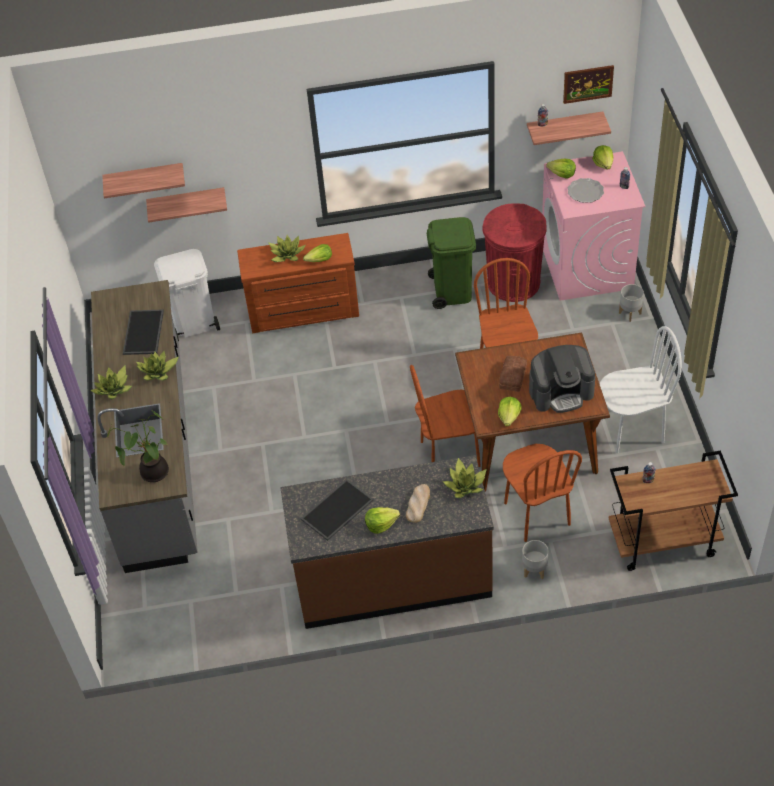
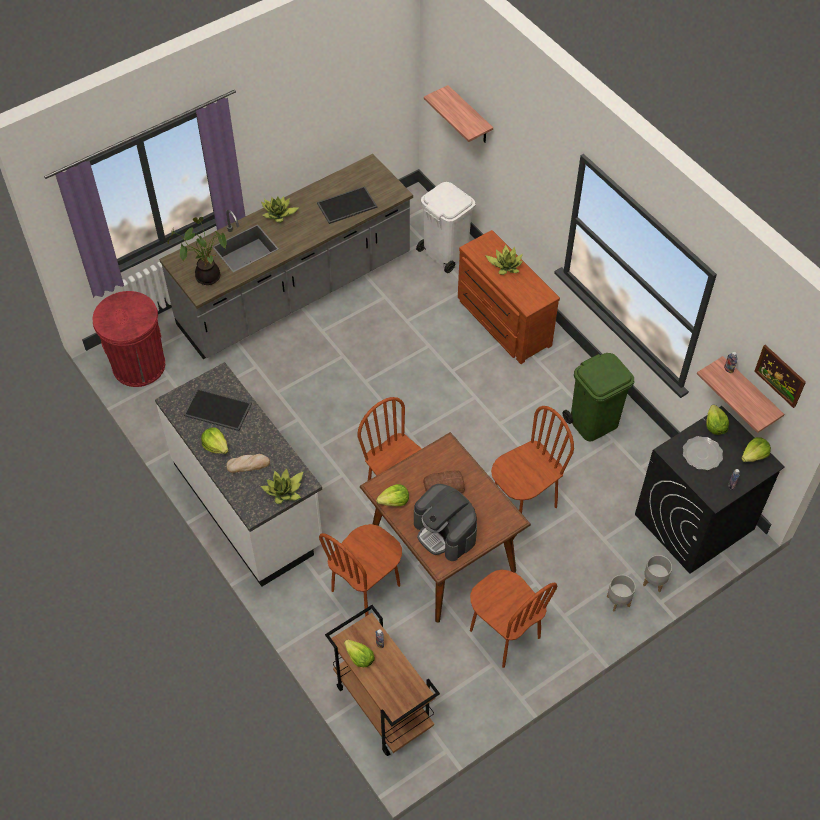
camera: 60 degrees right, 5 degrees up
(158, 372) = (310, 233): potted plant -> none
(187, 203) = (488, 163): shelf -> none
(319, 260) = (513, 291): lettuce -> lettuce (359, 657)
(392, 578) = (248, 504): brown counter -> white counter
(513, 283) = (634, 467): red trash can -> red trash can (139, 365)
(534, 570) = (303, 609): grey planter -> grey planter (617, 601)
(587, 267) = (694, 522): pink washing machine -> black washing machine
(632, 430) = (504, 634): white chair -> brown chair

